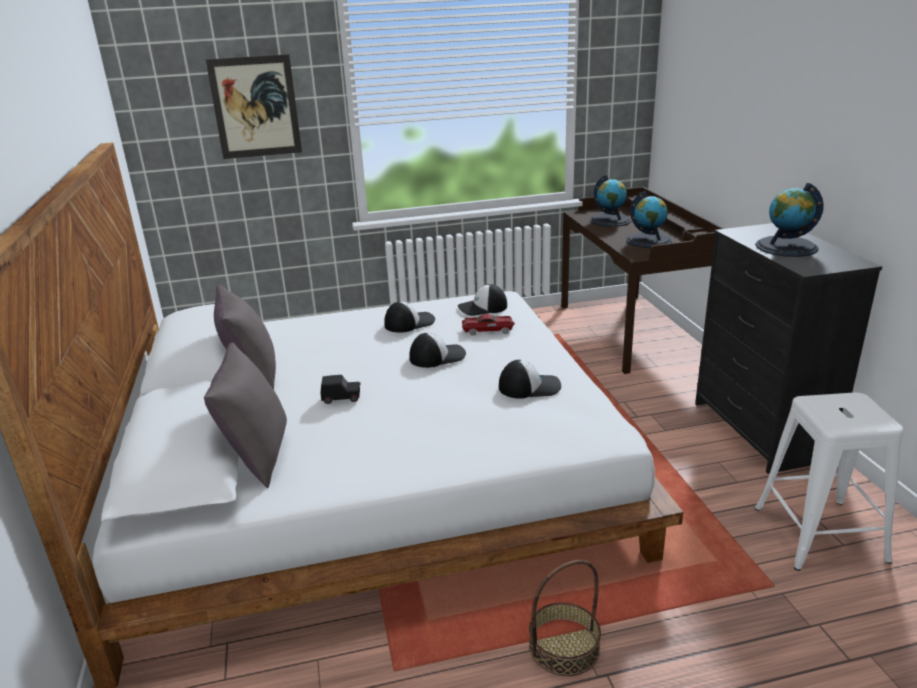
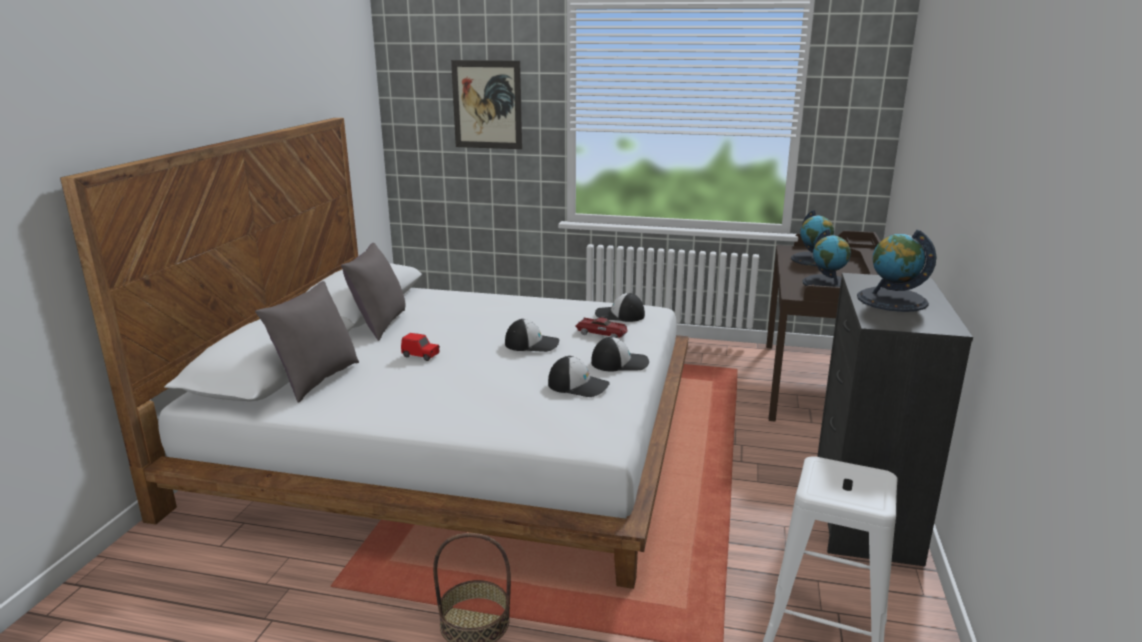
camera: 25 degrees right, 5 degrees down
(342, 398) = (421, 356): black toy car -> red toy car
(409, 322) = (542, 313): cap -> cap (620, 362)

